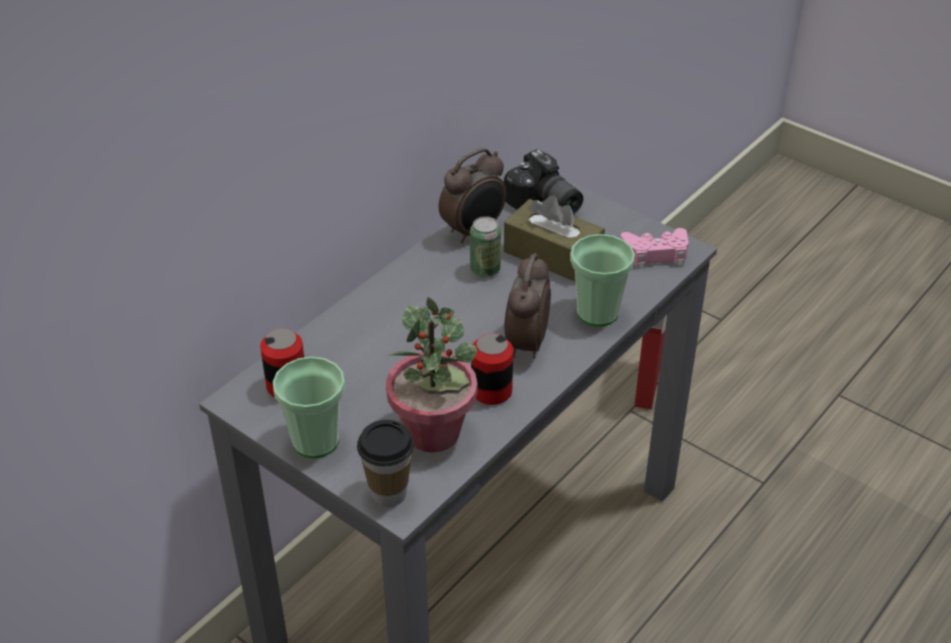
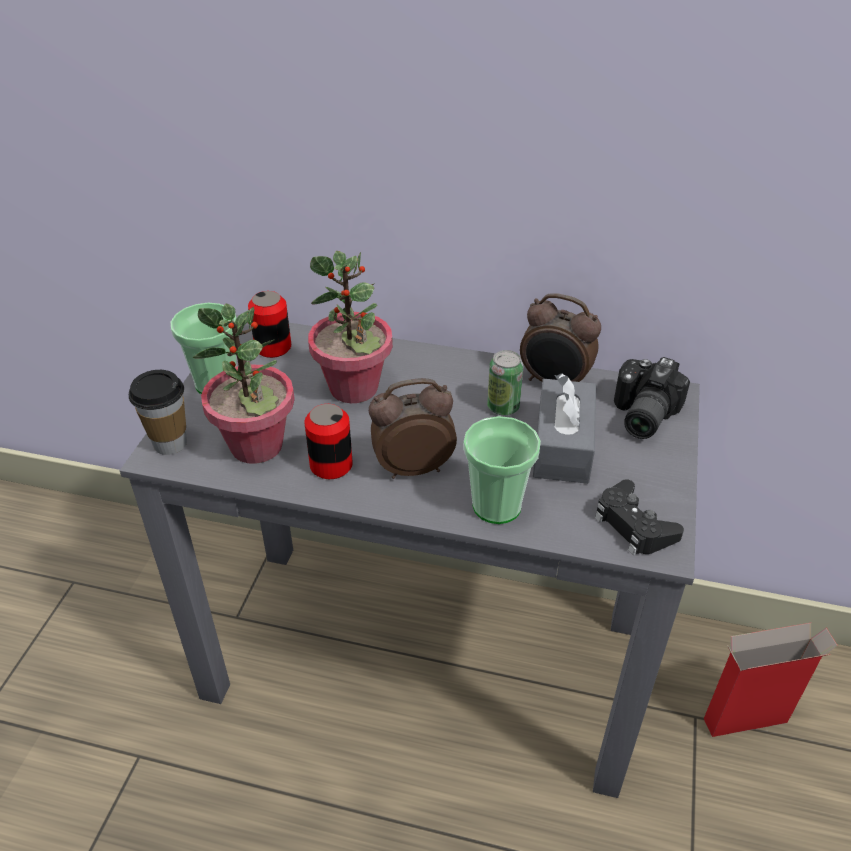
camera: 65 degrees right, 0 degrees up
(395, 348) = (354, 388): none -> potted plant
(552, 255) = (562, 446): brown tissue box -> grey tissue box
(655, 254) = (633, 525): pink game controller -> black game controller

